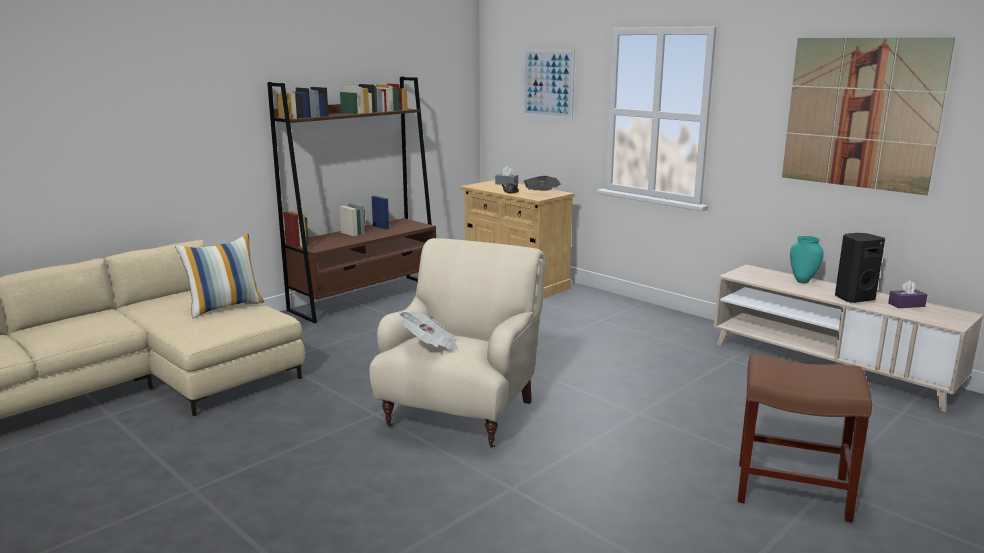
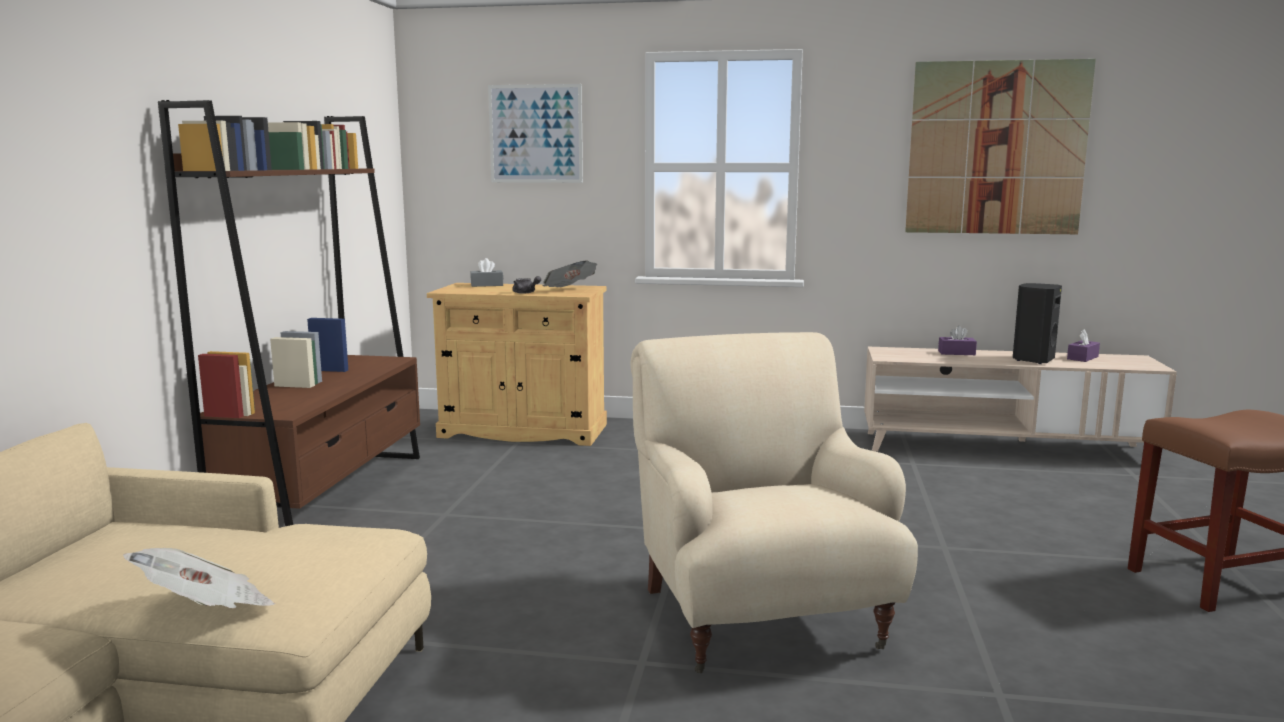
camera: 35 degrees left, 5 degrees down
(225, 307) = (246, 544): pillow -> none
(430, 346) = (779, 506): newspaper -> newspaper (206, 610)
(803, 281) = (956, 353): turquoise vase -> purple tissue box

